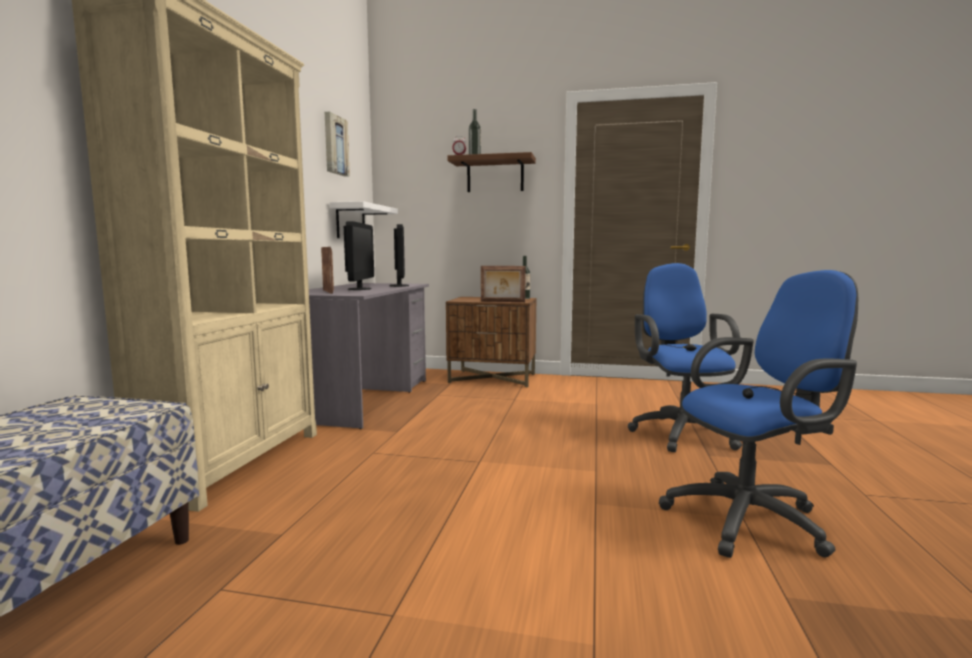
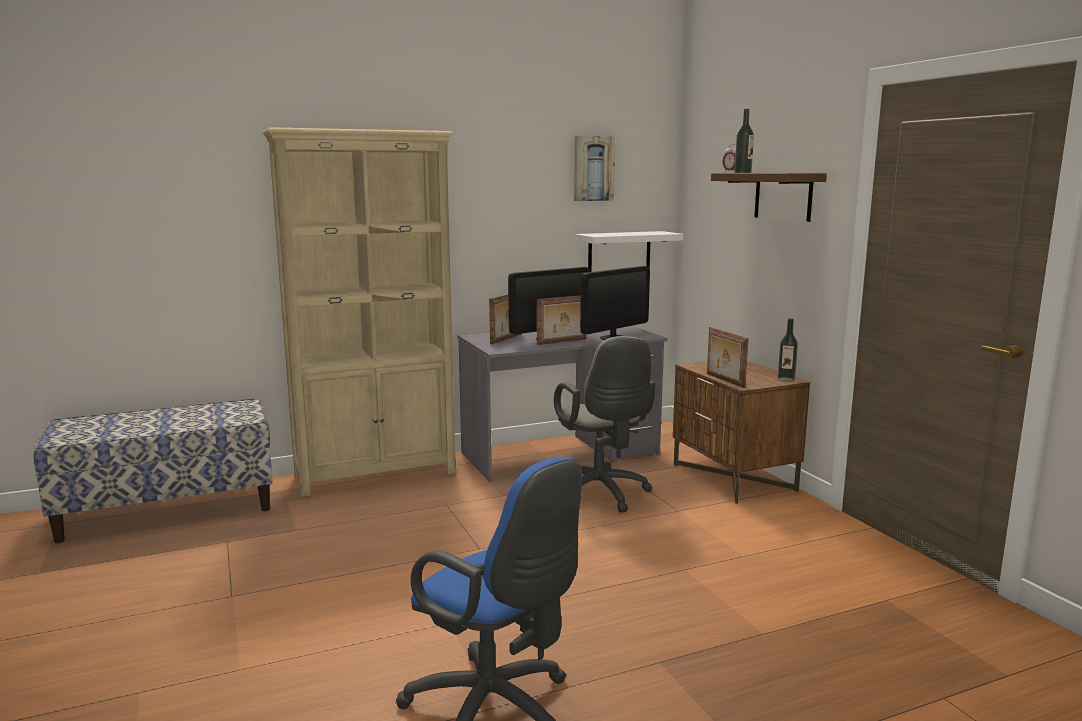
camera: 55 degrees right, 5 degrees up
(378, 289) = (562, 342): none -> picture frame
(455, 407) = (601, 494): none -> grey office chair
(680, 432) = (717, 630): blue office chair -> none

